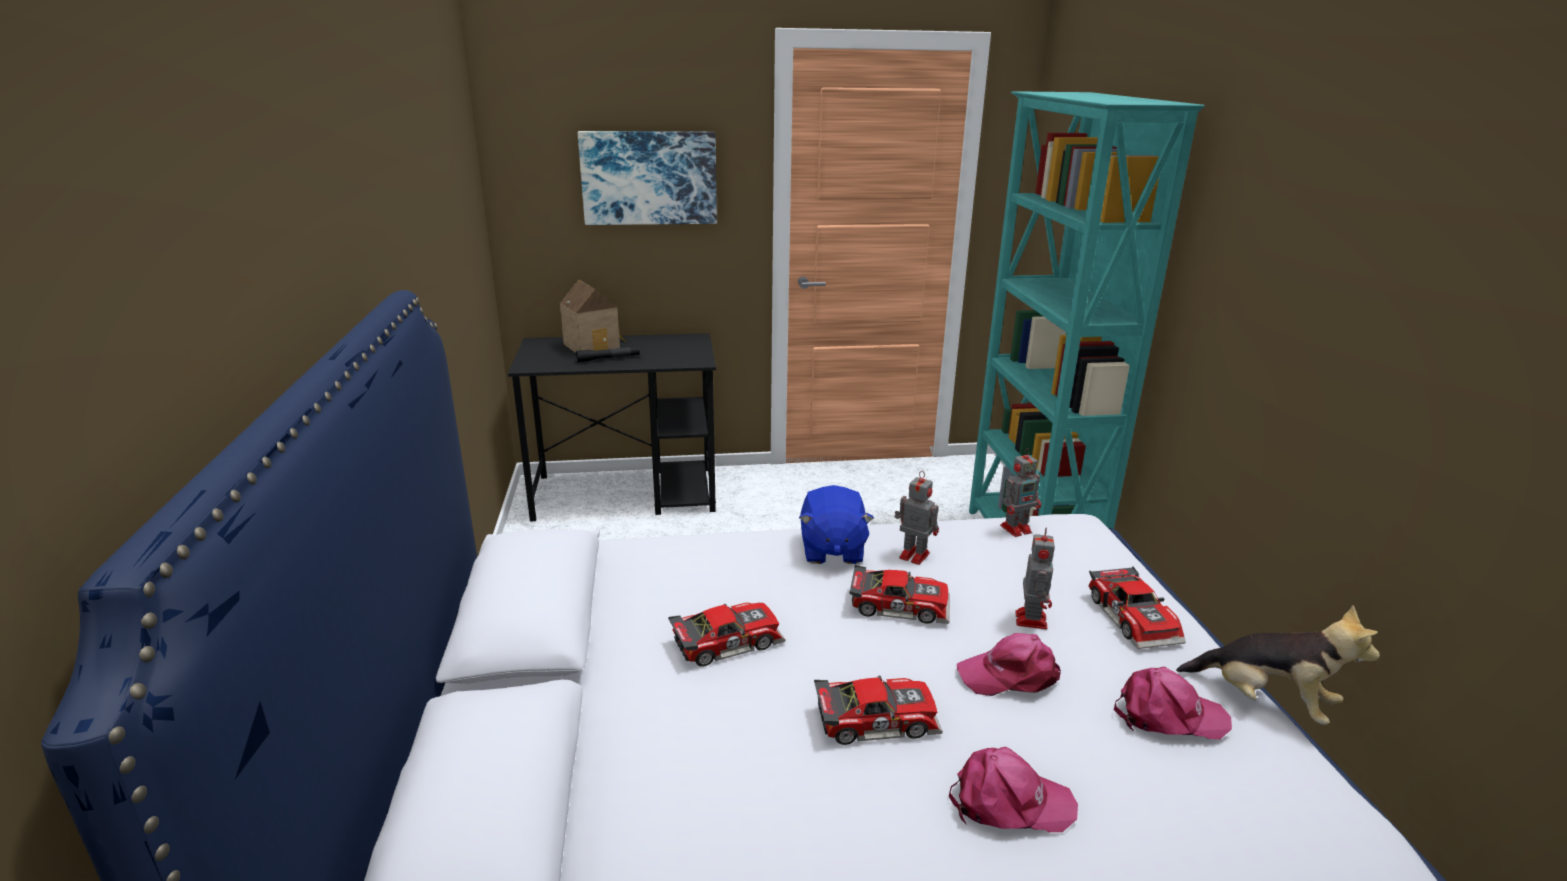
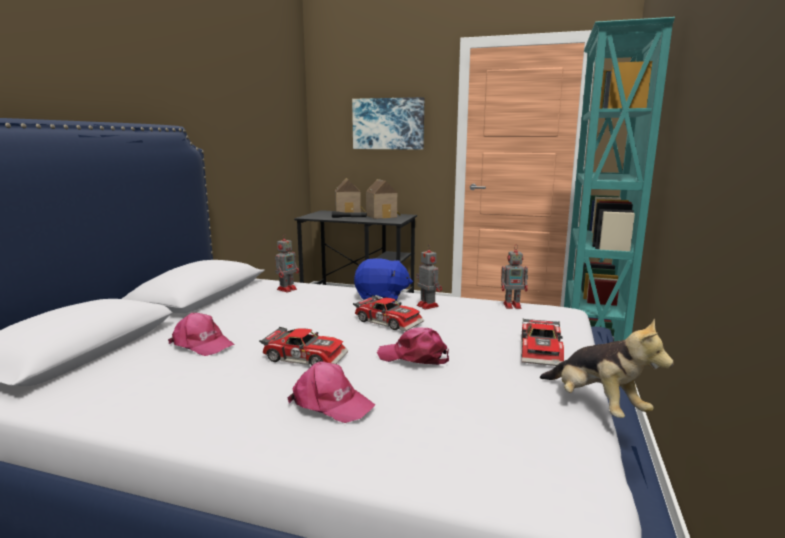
camera: 25 degrees right, 10 degrees down
(660, 346) = (383, 216): none -> toy house
(726, 640) = (273, 317): toy car -> none
(831, 550) = (381, 297): blue plush toy -> blue plush toy turned 105 degrees counterclockwise
(1031, 619) = (465, 339): toy robot -> toy robot (287, 289)
(1168, 715) = (498, 392): pink cap -> pink cap (202, 344)

